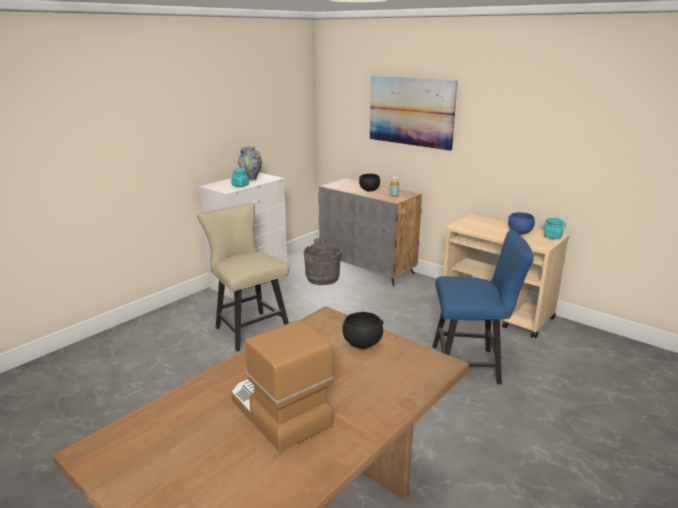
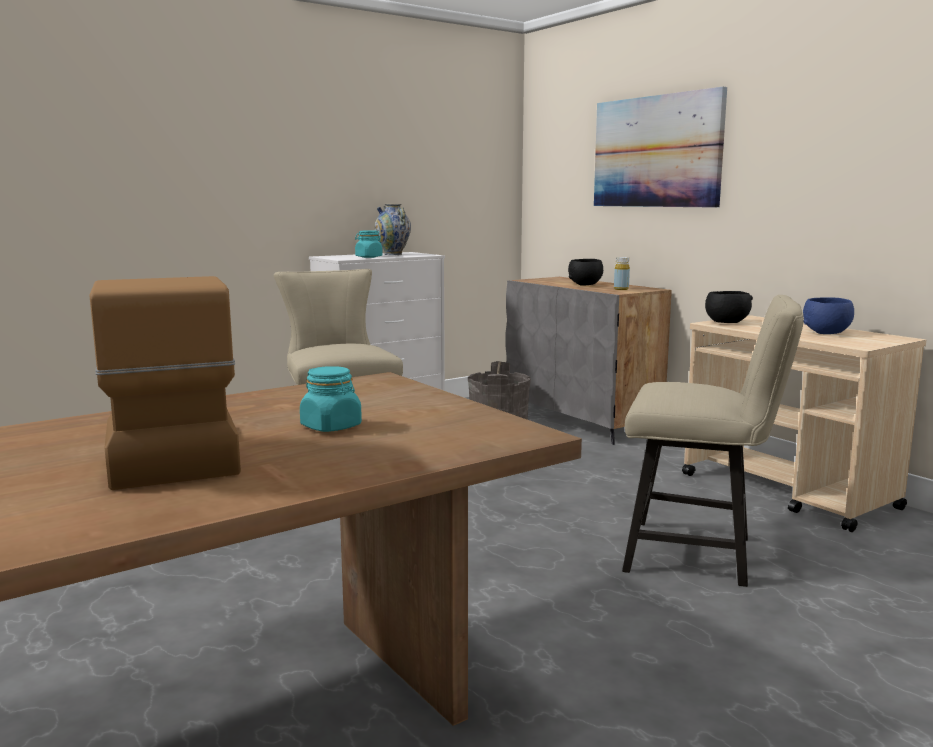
camera: 15 degrees right, 10 degrees down
(361, 344) = (403, 406): black bowl -> black bowl (726, 323)
(471, 365) = (700, 555): blue chair -> beige chair
(553, 237) = (889, 339): turquoise jar -> turquoise jar (331, 427)

